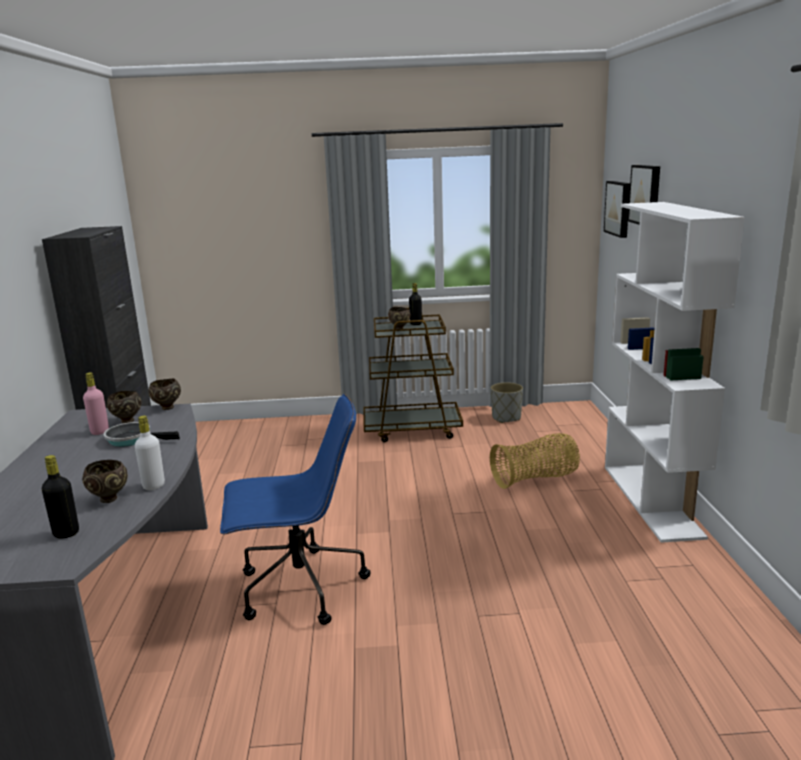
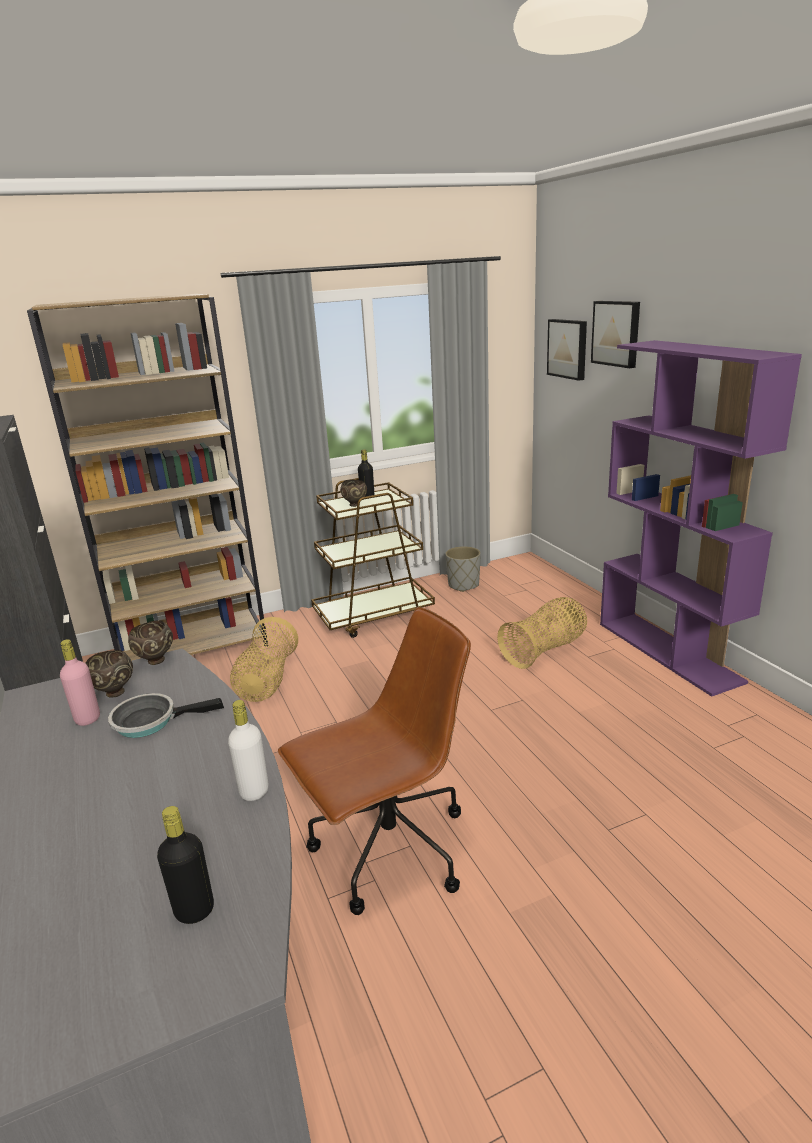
camera: 20 degrees left, 5 degrees up
(110, 499) = (209, 830): brown bowl -> none
(262, 429) = (194, 647): none -> brown bookcase
(297, 461) = (267, 681): none -> basket
(299, 588) = (388, 851): blue office chair -> brown office chair
(652, 500) = (669, 651): white bookcase -> purple bookcase

